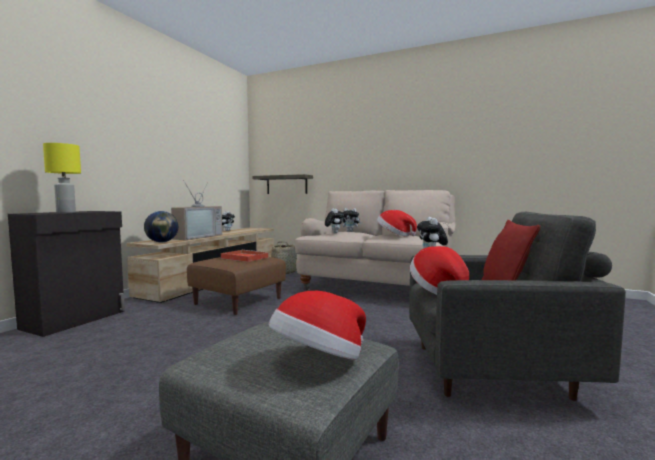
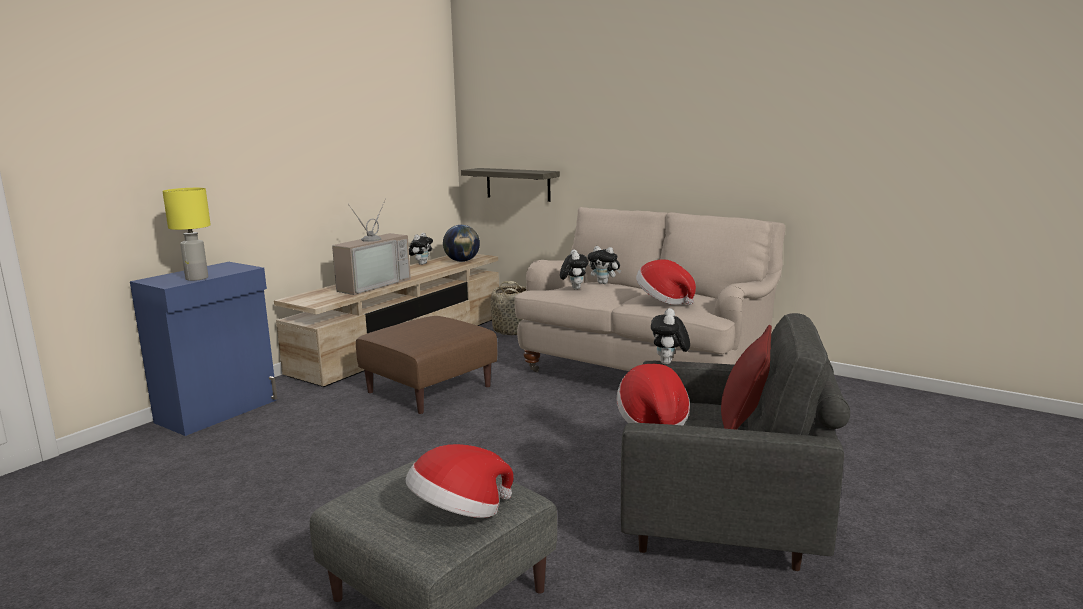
camera: 10 degrees right, 10 degrees up
(76, 319) = (219, 411): black cabinet -> blue cabinet
(162, 242) = (321, 300): globe -> globe (462, 261)
(244, 257) = (436, 327): red tray -> none

